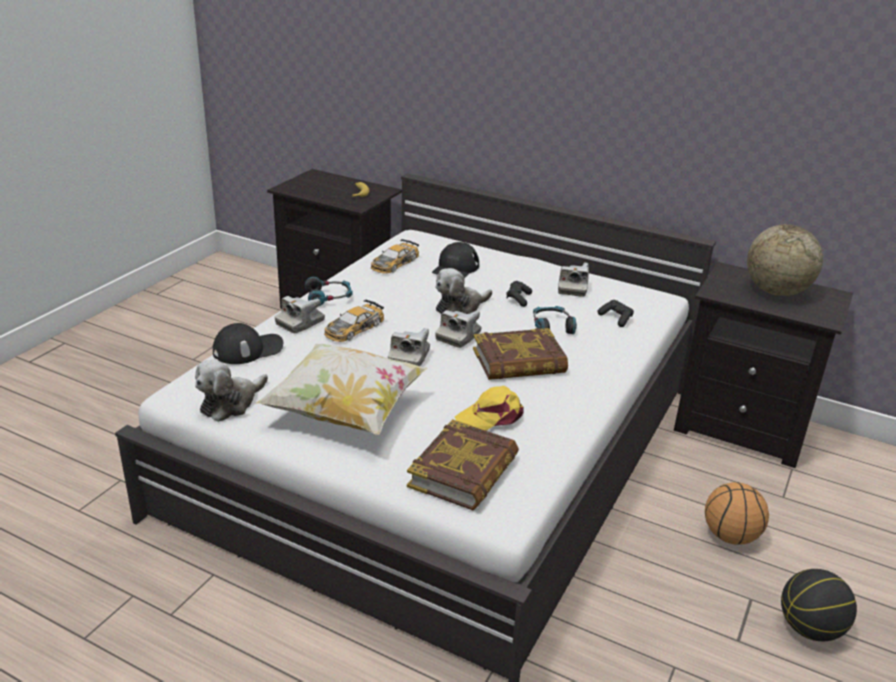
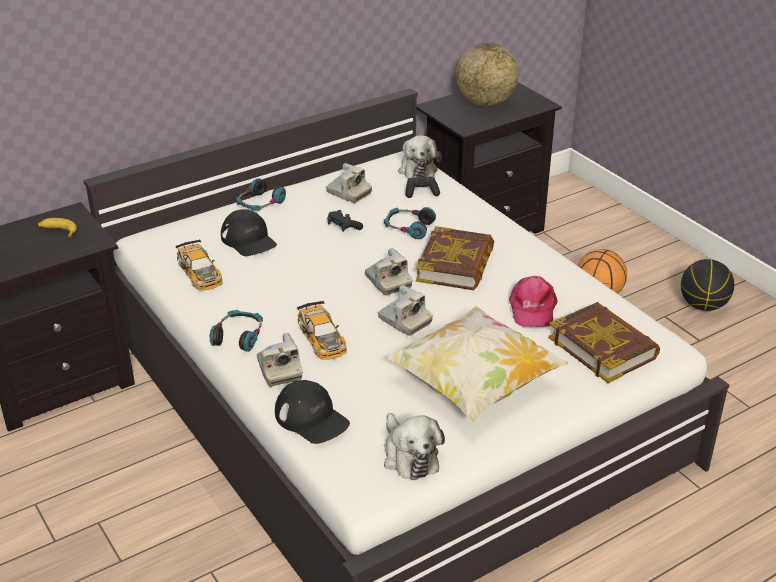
camera: 60 degrees left, 5 degrees up
(248, 349) = (311, 418): black cap -> black cap turned 135 degrees clockwise
(460, 308) = (332, 263): plush toy -> plush toy (417, 169)
(491, 417) = (532, 308): yellow cap -> pink cap
(509, 259) = (260, 203): none -> headphones

